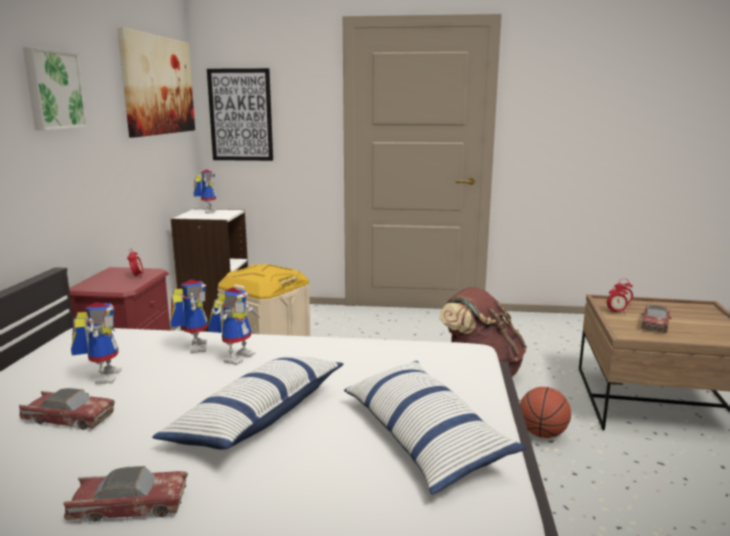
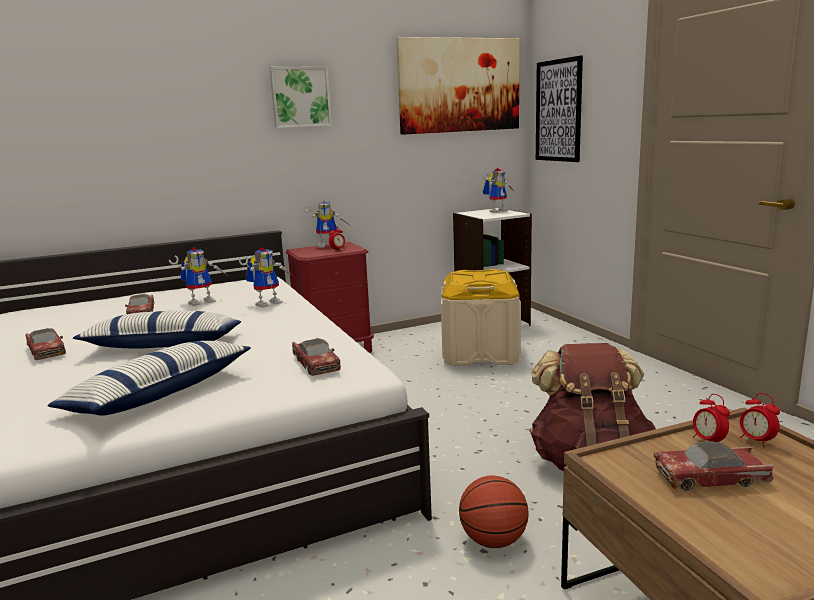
camera: 60 degrees right, 0 degrees up
(237, 356) = (262, 315): toy robot -> toy robot (329, 245)
(425, 360) = (316, 364): none -> toy car

